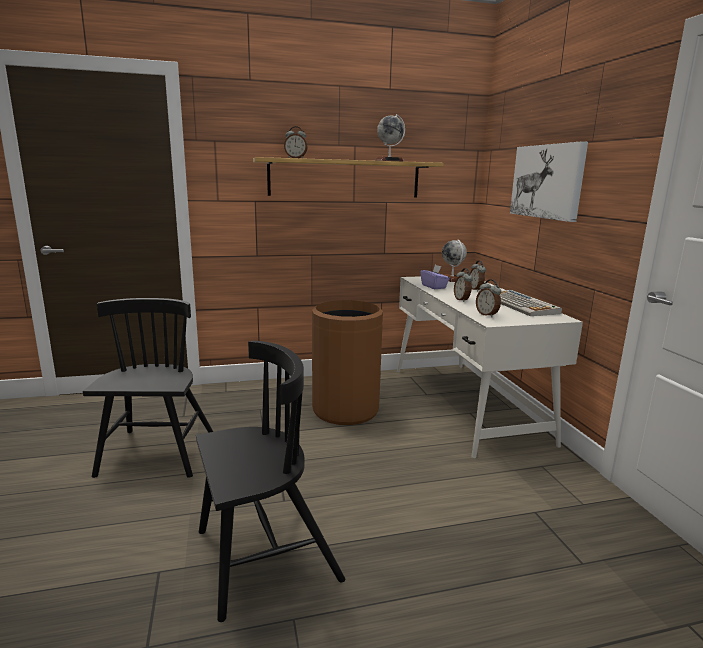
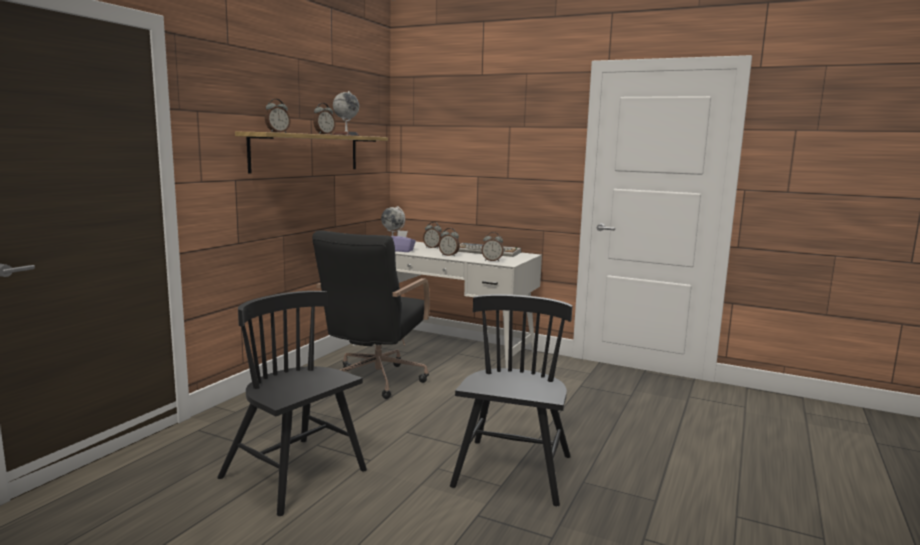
camera: 50 degrees left, 5 degrees down
(345, 410) = (375, 383): brown trash can -> black office chair
(350, 159) = (324, 134): none -> alarm clock
(547, 181) = (483, 154): picture -> none

